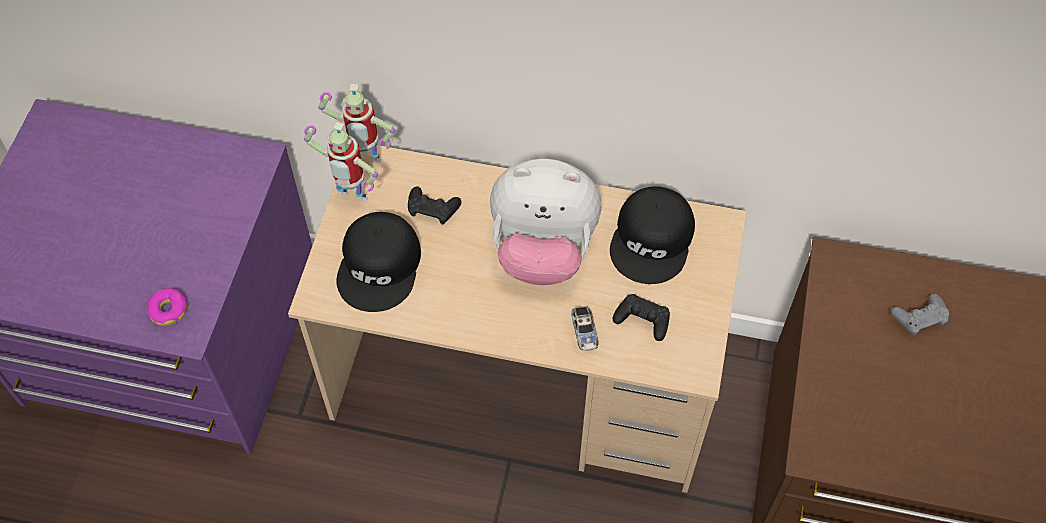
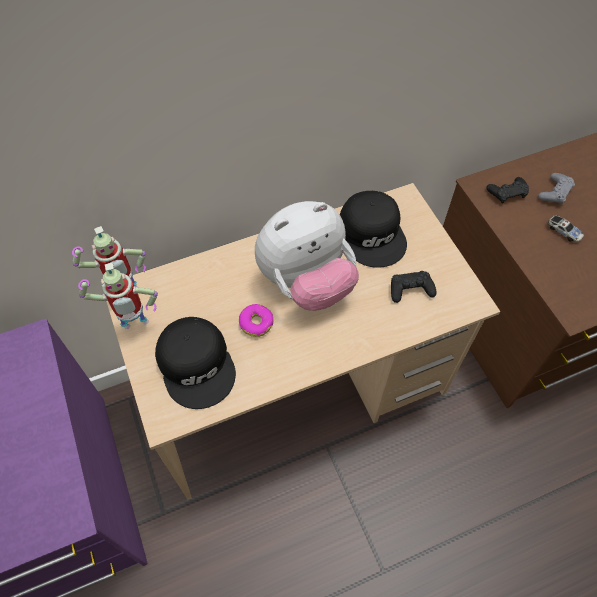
camera: 35 degrees left, 0 degrees up
(168, 310) = (37, 510): donut -> donut (256, 323)
(432, 208) = (204, 299): black game controller -> black game controller (507, 193)
(584, 331) = (380, 321): toy car -> toy car (564, 231)

